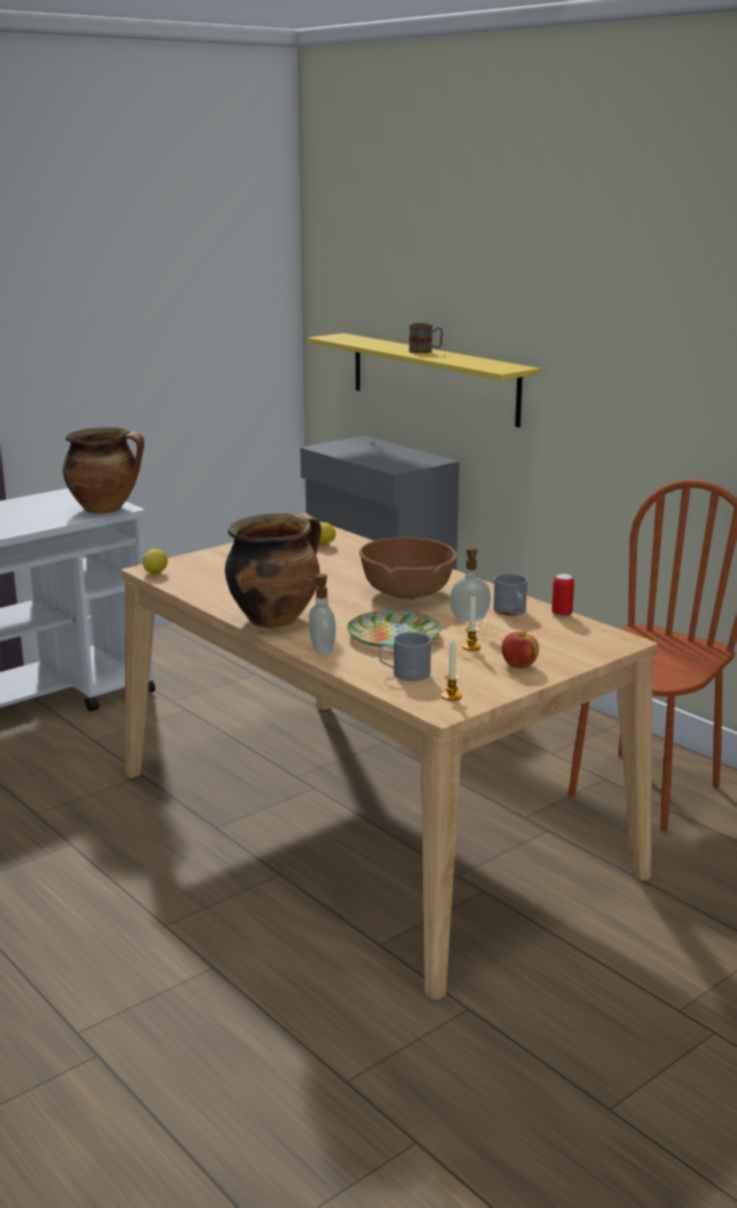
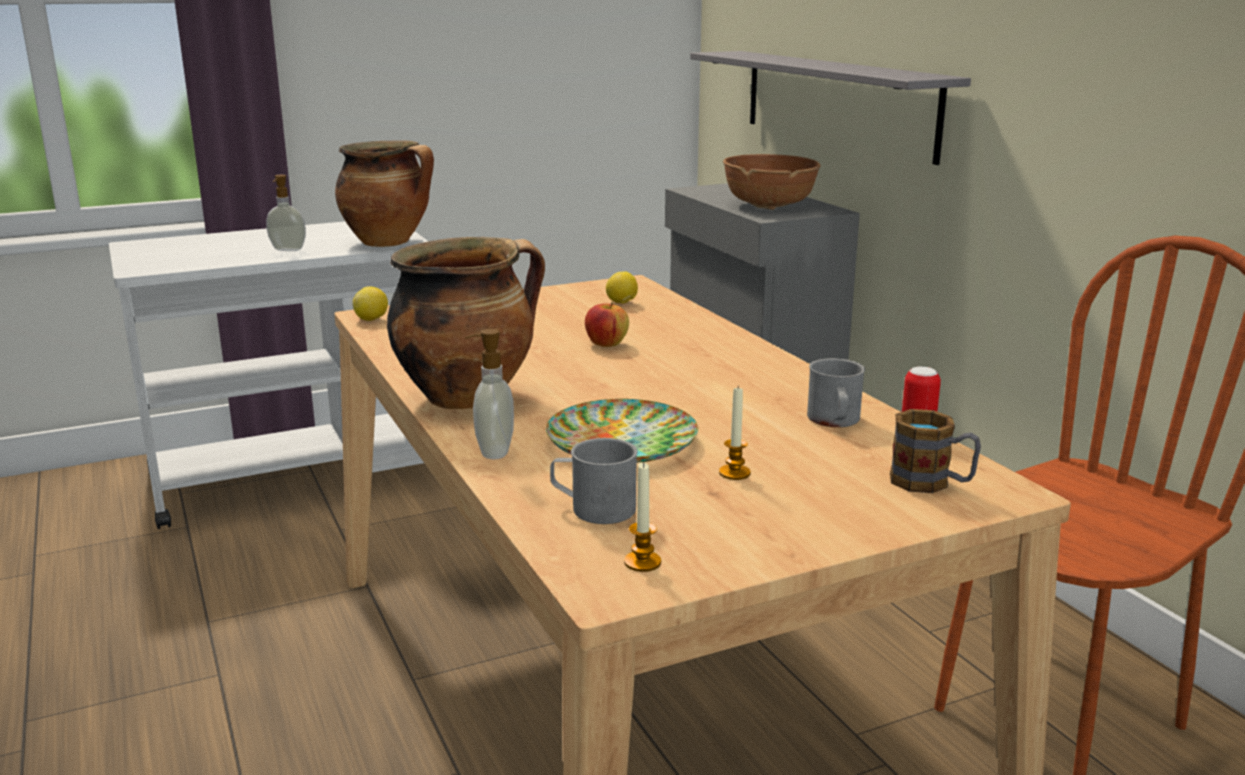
camera: 15 degrees right, 0 degrees up
(407, 593) = (689, 377): brown bowl -> brown bowl (769, 205)
(425, 351) = (824, 63): mug -> mug (931, 483)
(433, 378) = (837, 102): yellow shelf -> grey shelf
(469, 619) = (760, 427): soap dispenser -> soap dispenser (287, 250)
(519, 665) = (798, 516): apple -> apple (607, 344)

